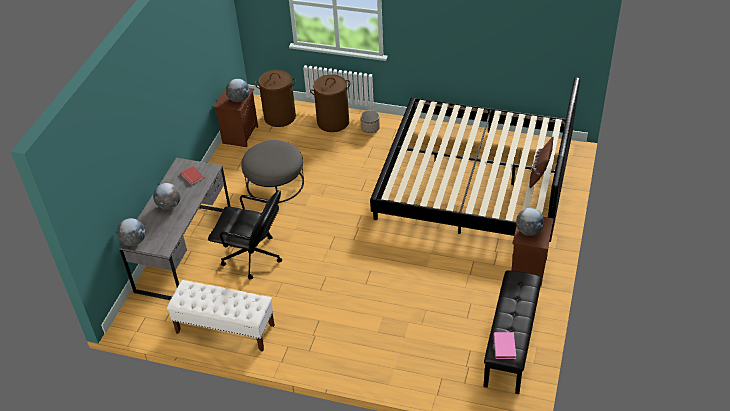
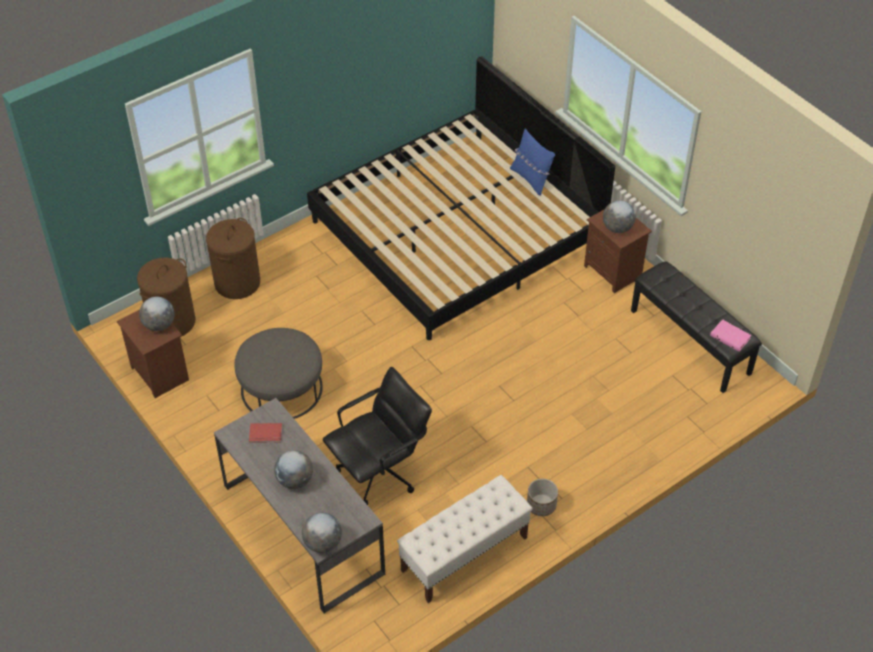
camera: 55 degrees left, 5 degrees up
(370, 128) = (284, 259): planter -> planter (541, 505)
(539, 176) = (531, 179): brown pillow -> blue pillow

